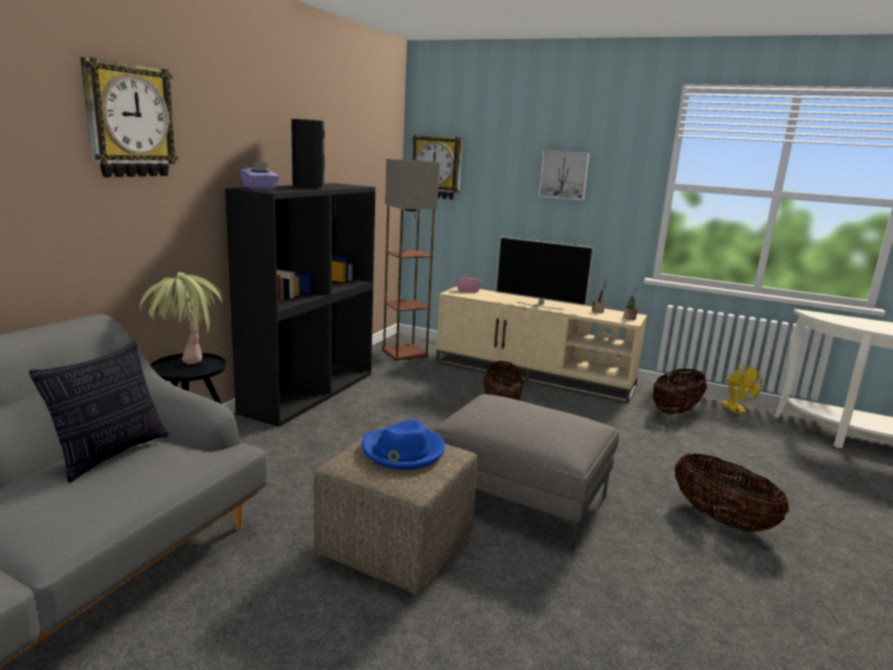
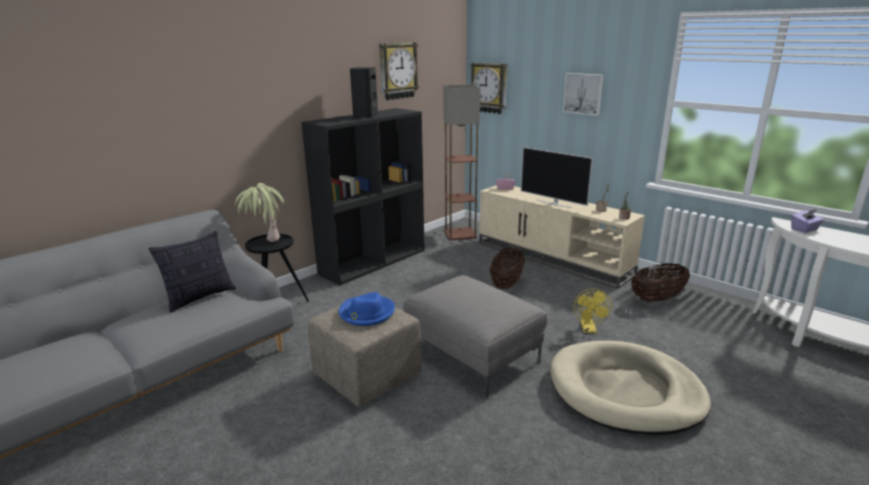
camera: 20 degrees right, 5 degrees up
(129, 121) = (228, 86): wall clock -> wall clock (397, 71)
(260, 188) = (325, 120): purple tissue box -> purple tissue box (804, 229)
(721, 519) = (625, 391): basket -> beige dog bed
(736, 410) = (718, 303): yellow fan -> yellow fan (589, 329)

